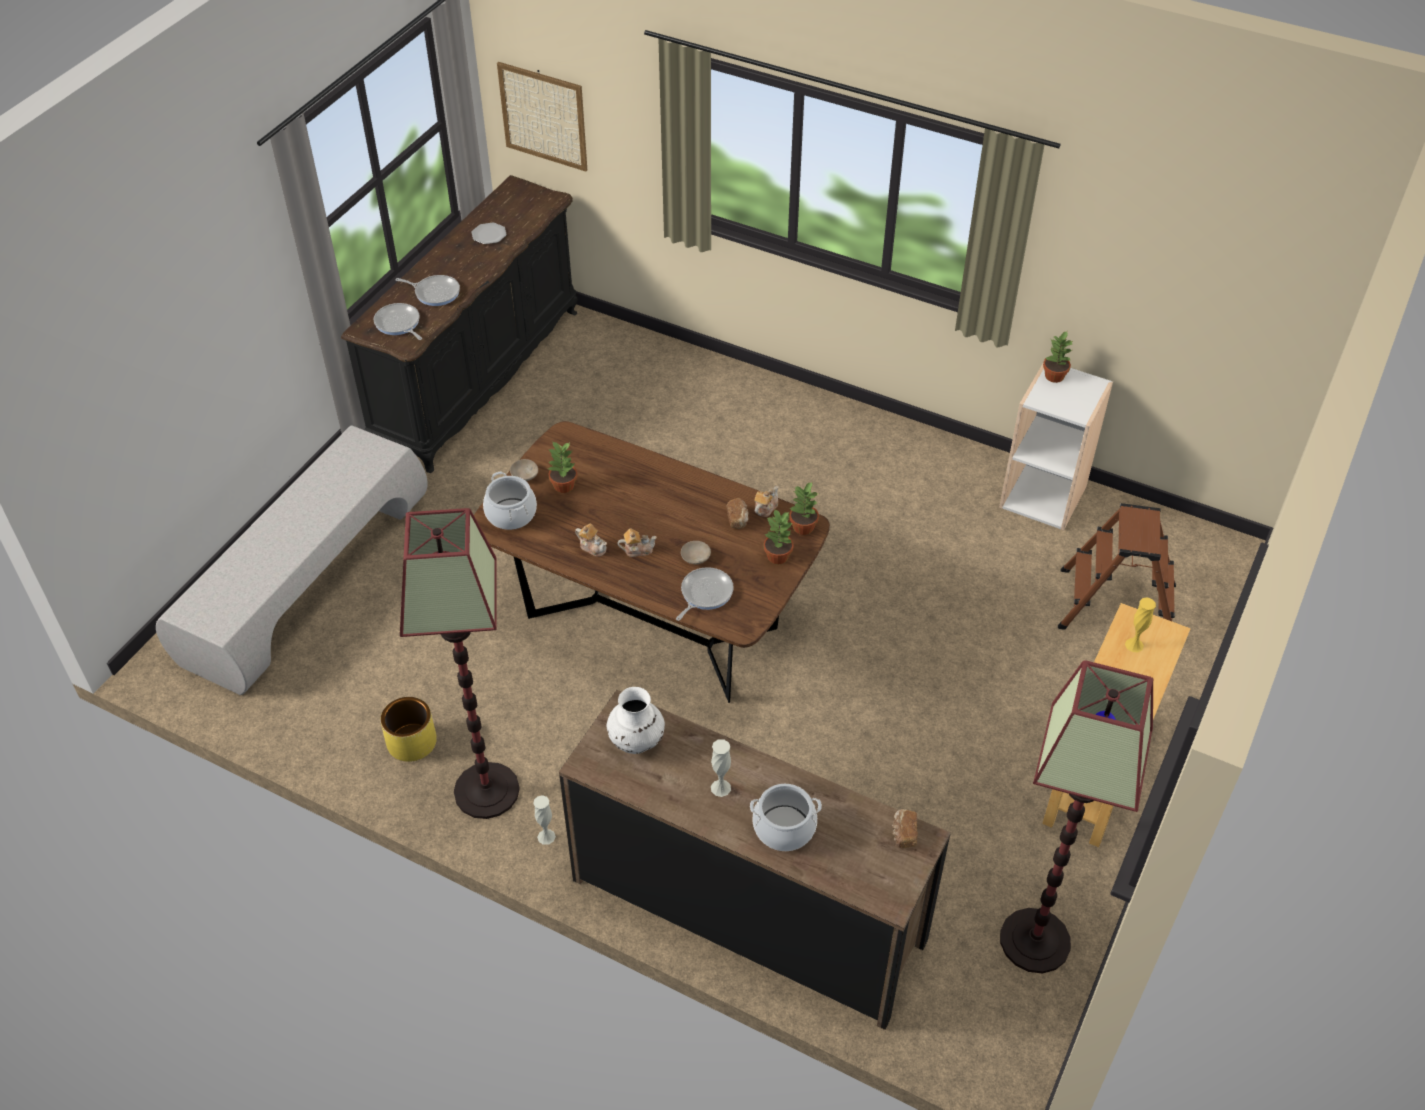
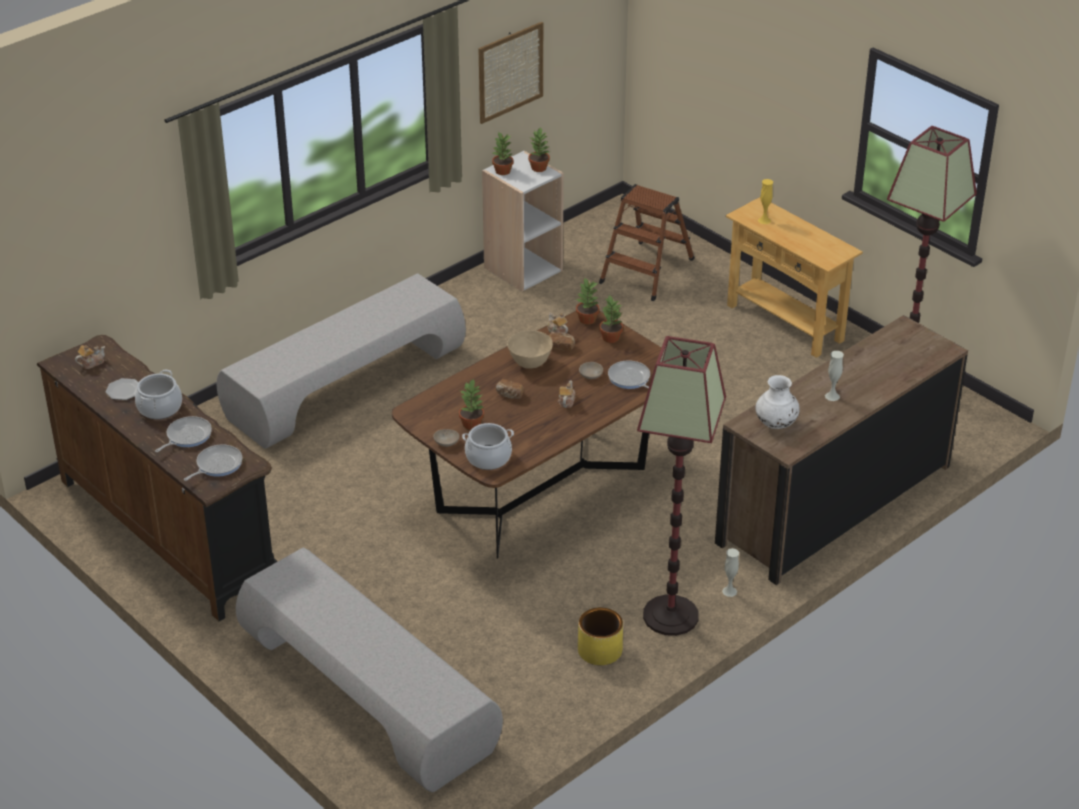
camera: 70 degrees left, 10 degrees down
(398, 324) = (217, 465): frying pan -> frying pan turned 150 degrees clockwise
(543, 114) = (59, 277): picture -> picture (510, 70)
(592, 547) = (550, 422): teapot -> teapot (91, 363)
(694, 502) = (530, 363): none -> beige bowl
(756, 421) = (345, 382): none -> grey bench
(784, 828) = (876, 377): cooking pot -> cooking pot (160, 408)
(903, 834) = (898, 332): bread -> bread (509, 395)
(1084, 403) = (539, 168): none -> potted plant

